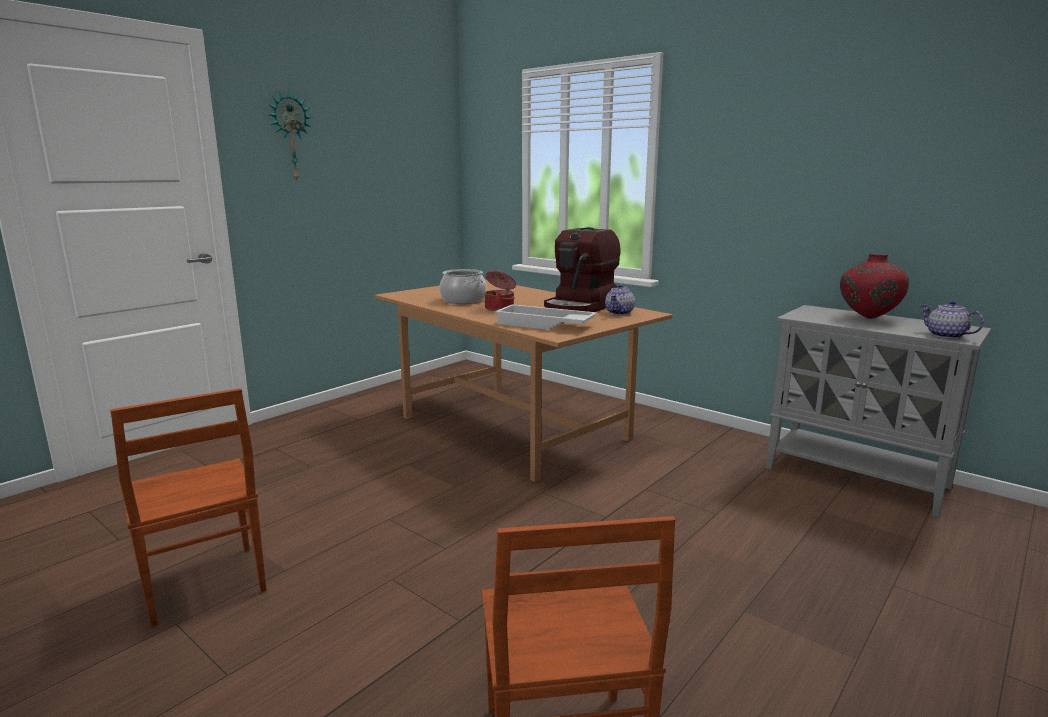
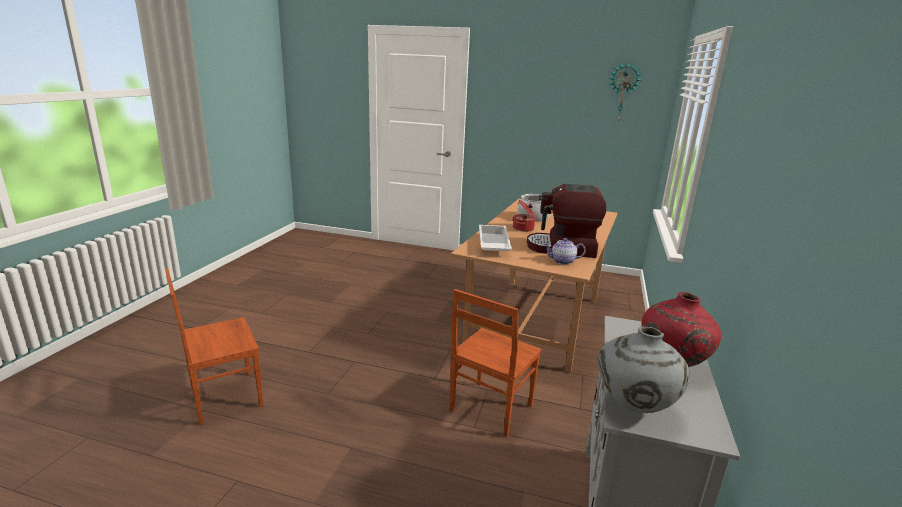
camera: 65 degrees right, 5 degrees up
(202, 586) = (312, 290): brown chair -> brown chair (489, 408)
(290, 136) = (513, 88): wall clock -> wall clock (622, 92)
(945, 335) = (633, 408): teapot -> grey vase

